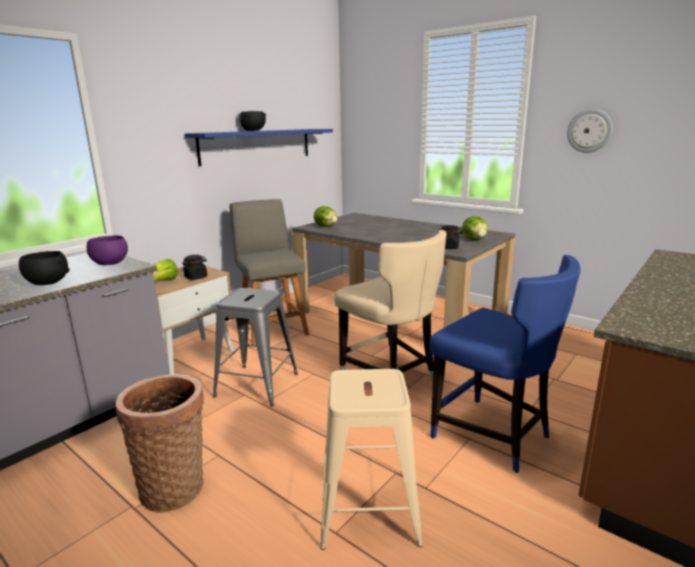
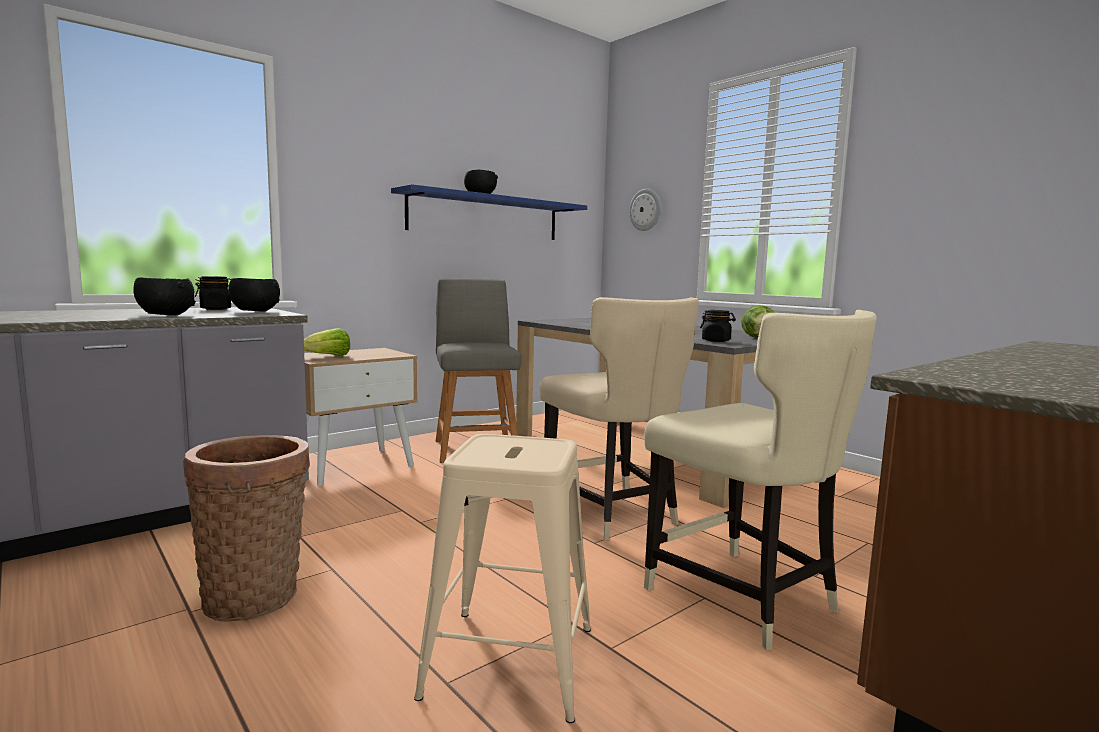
camera: 10 degrees right, 10 degrees down
(109, 263) = (254, 311): purple bowl -> black bowl
(196, 277) = (372, 356): black jar -> black jar (216, 309)
(257, 385) = (424, 502): grey stool -> none
(326, 226) = (562, 321): lettuce -> none
(493, 436) = (745, 599): blue chair -> beige chair
(589, 131) = (935, 192): wall clock -> wall clock (645, 210)

